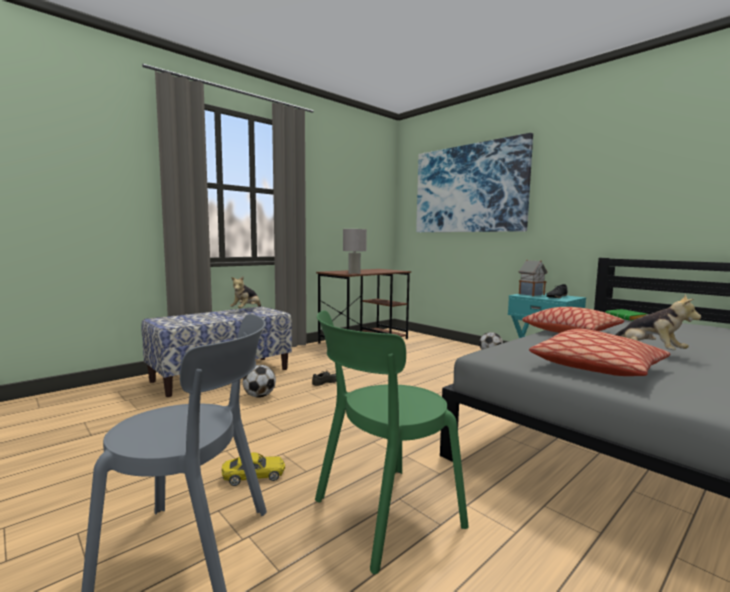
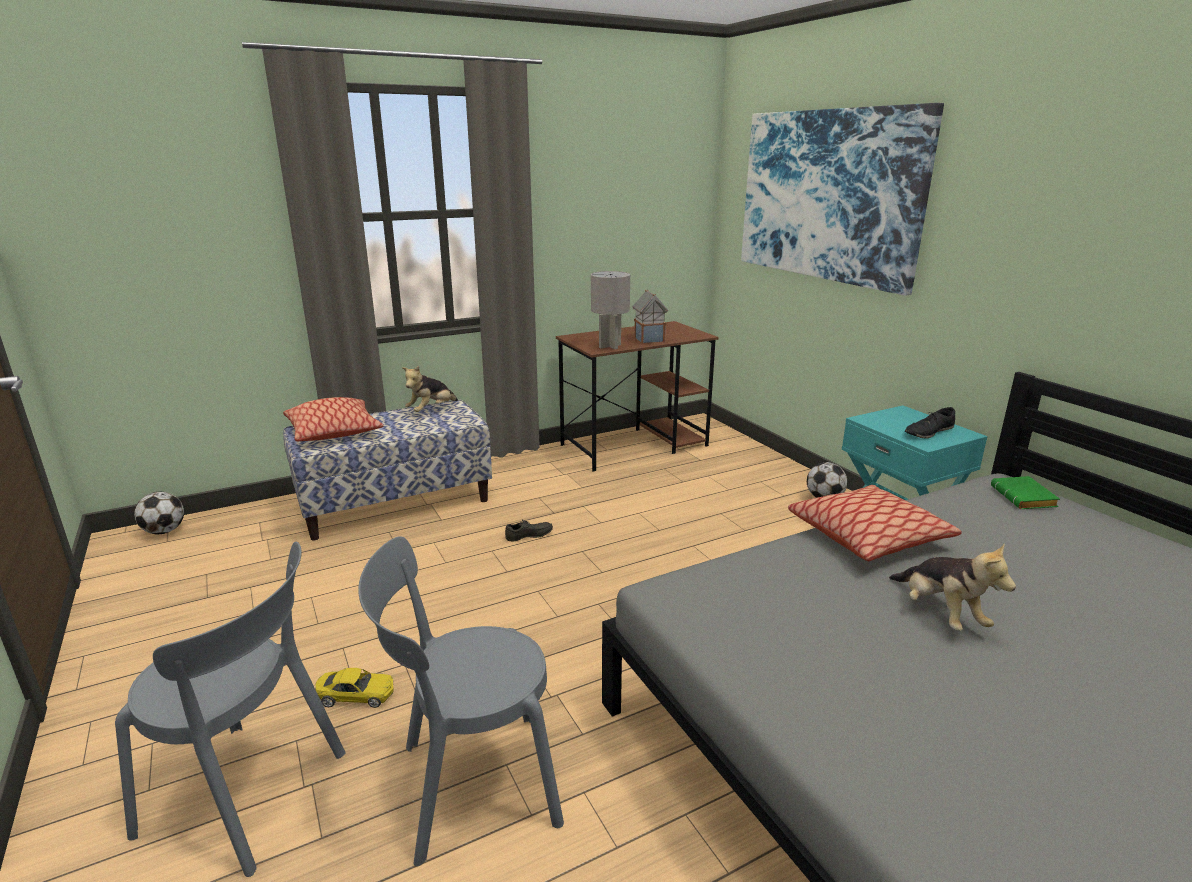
camera: 15 degrees right, 15 degrees up
(259, 396) = (425, 553): football -> football (164, 531)
(381, 515) = (470, 786): green chair -> grey chair
(531, 294) = (890, 418): toy house -> toy house (648, 339)
(598, 368) = (797, 651): pillow -> pillow (334, 432)

